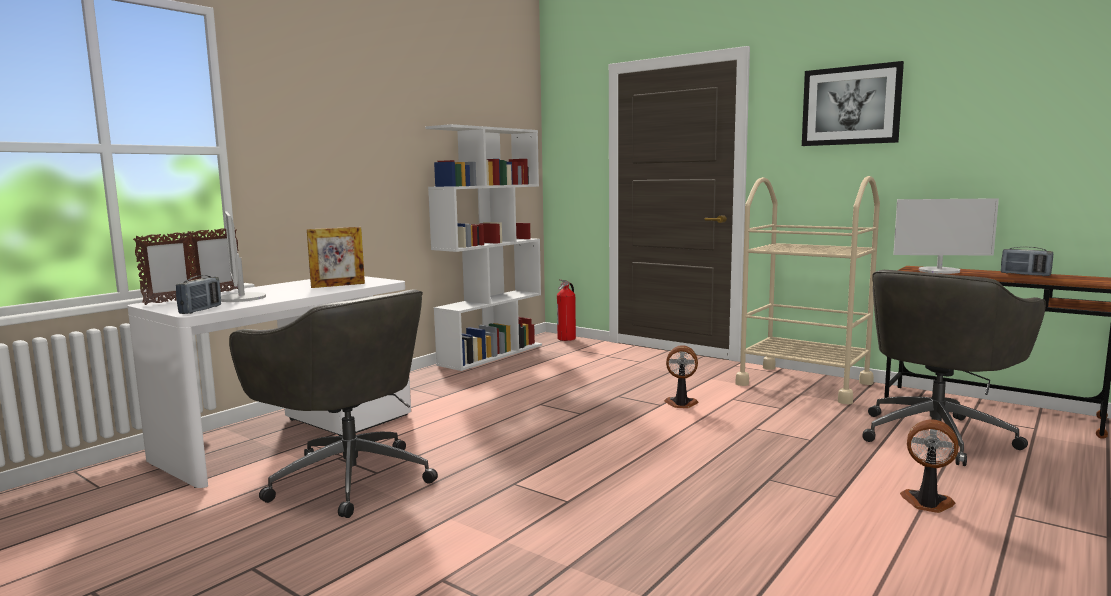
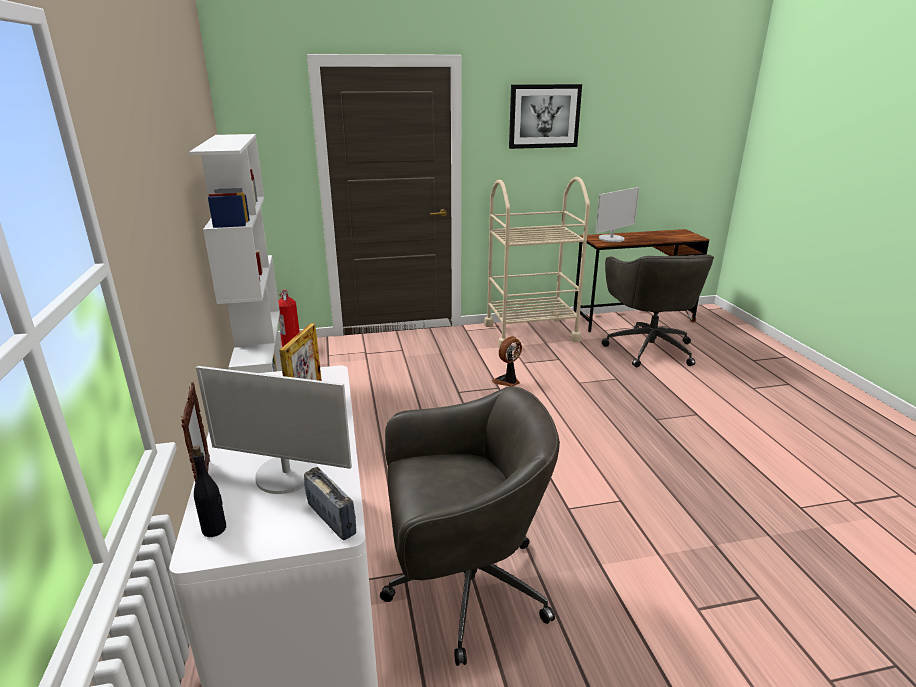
camera: 50 degrees left, 15 degrees up
(171, 301) = (214, 529): picture frame -> black bottle
(927, 503) = (725, 398): fan -> none
(1025, 274) = (651, 234): radio -> none

